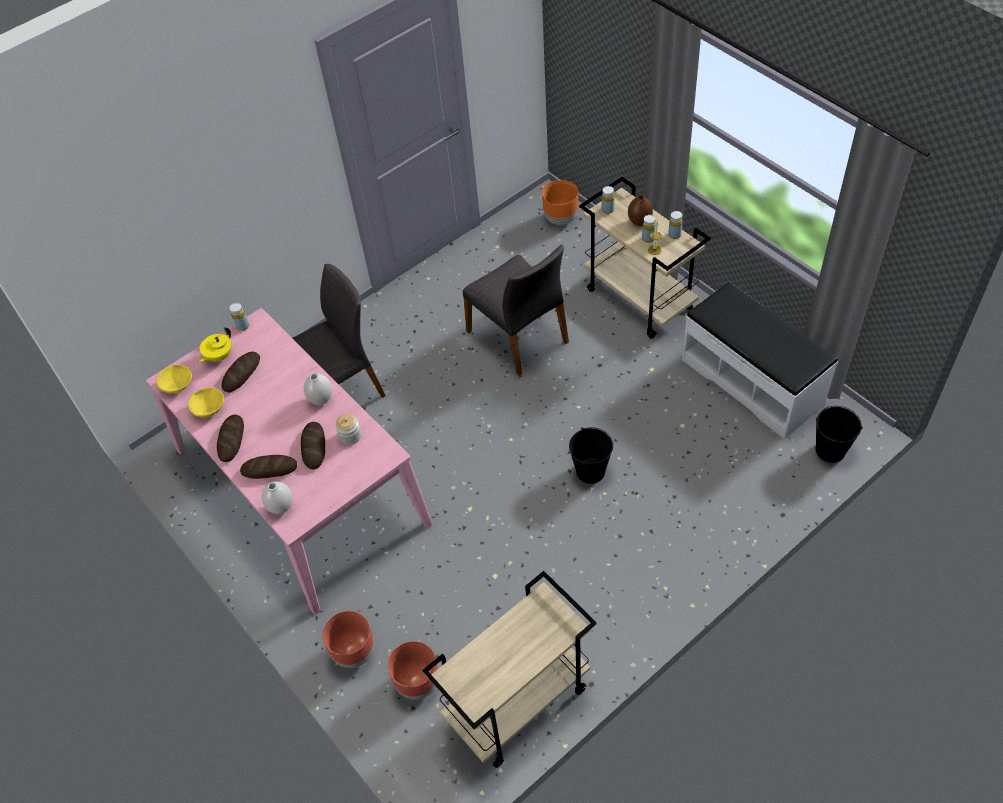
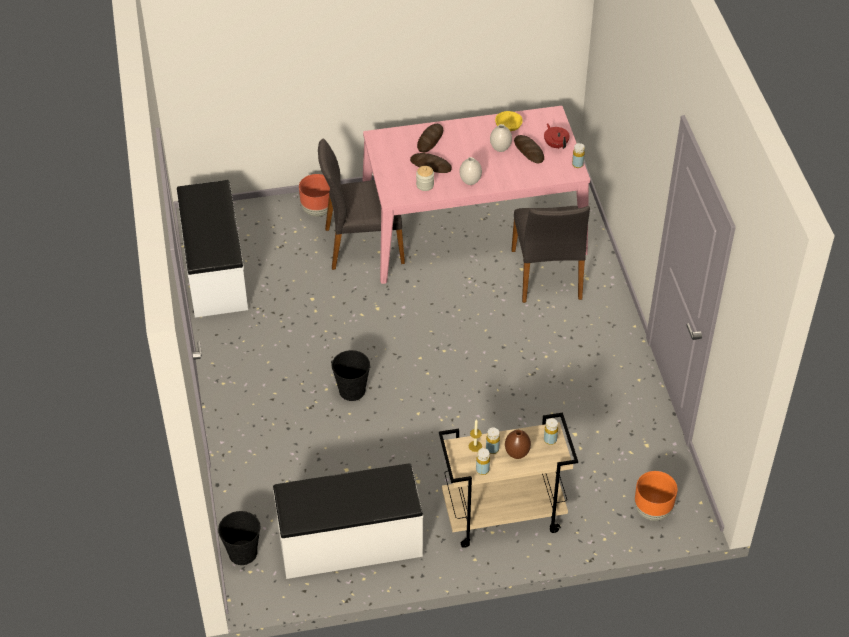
camera: 115 degrees right, 5 degrees down
(178, 385) = (543, 118): yellow bowl -> none
(219, 356) = (556, 145): yellow teapot -> red teapot
(231, 440) = (471, 130): bread -> none
(281, 507) = (394, 136): white vase -> white vase (500, 149)
(417, 683) = (270, 231): brown planter -> none
(517, 704) = (214, 270): beige cart -> white bench
(519, 336) = (522, 410): grey chair -> grey chair (363, 244)

